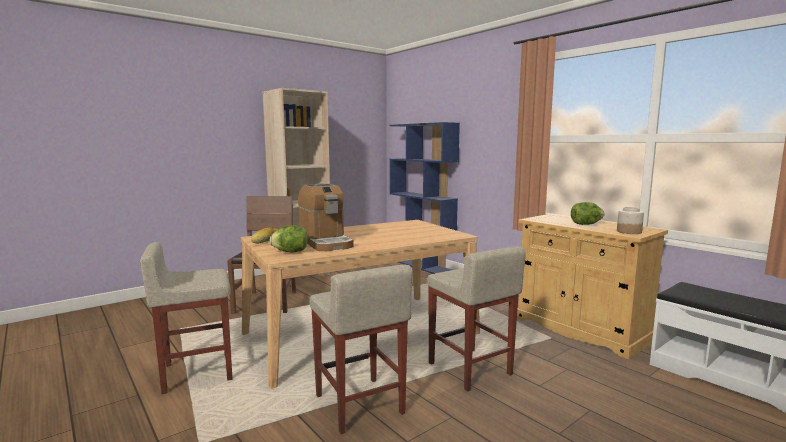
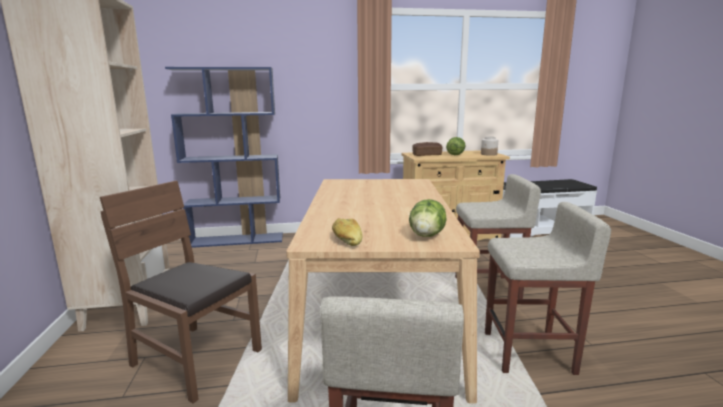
camera: 60 degrees left, 5 degrees up
(325, 243) = (394, 218): coffee machine -> none
(555, 219) = (427, 155): none -> bread

